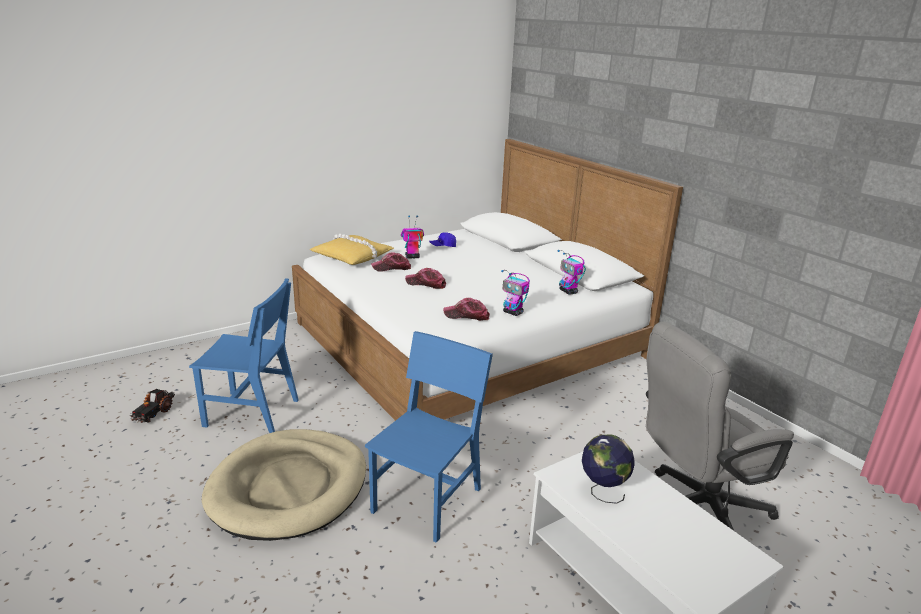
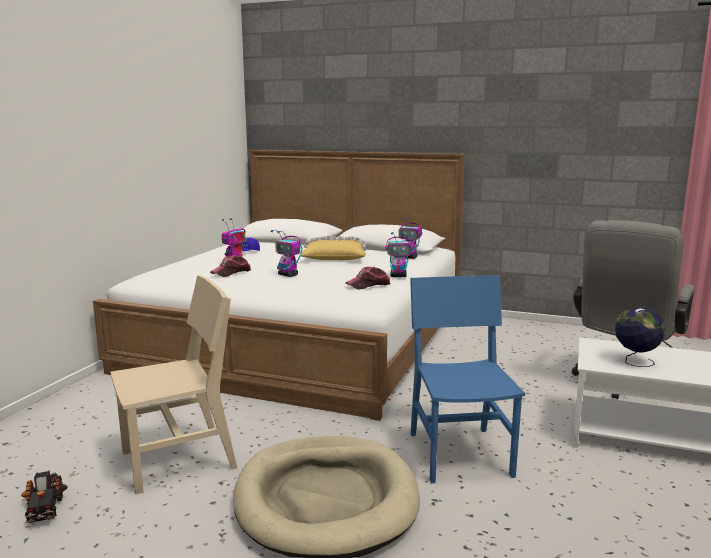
camera: 35 degrees left, 10 degrees down
(252, 413) = (179, 460): blue chair -> beige chair
(353, 256) = (172, 273): yellow pillow -> yellow pillow (334, 257)
(426, 284) = (288, 275): cap -> toy robot

